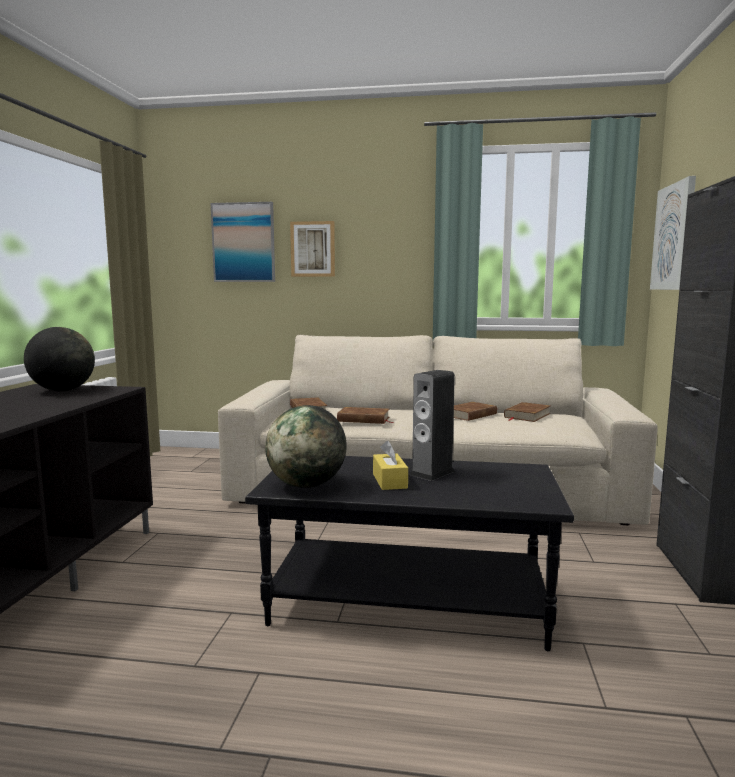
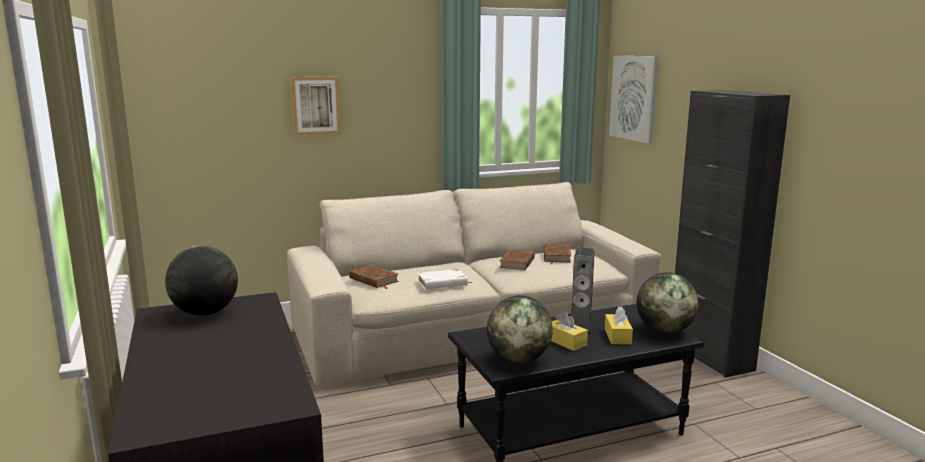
camera: 30 degrees left, 5 degrees up
(244, 242) = (235, 99): picture -> none
(364, 419) = (442, 283): brown book -> white book
(462, 488) = (617, 336): none -> yellow tissue box
(535, 494) = (664, 331): none -> globe

